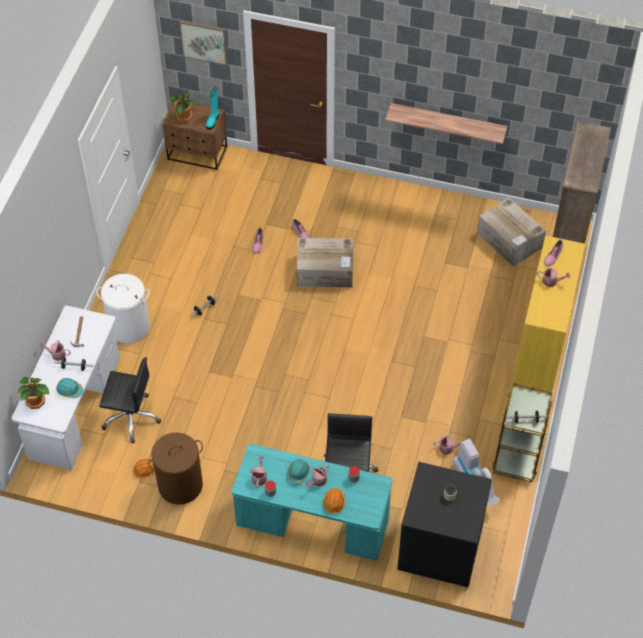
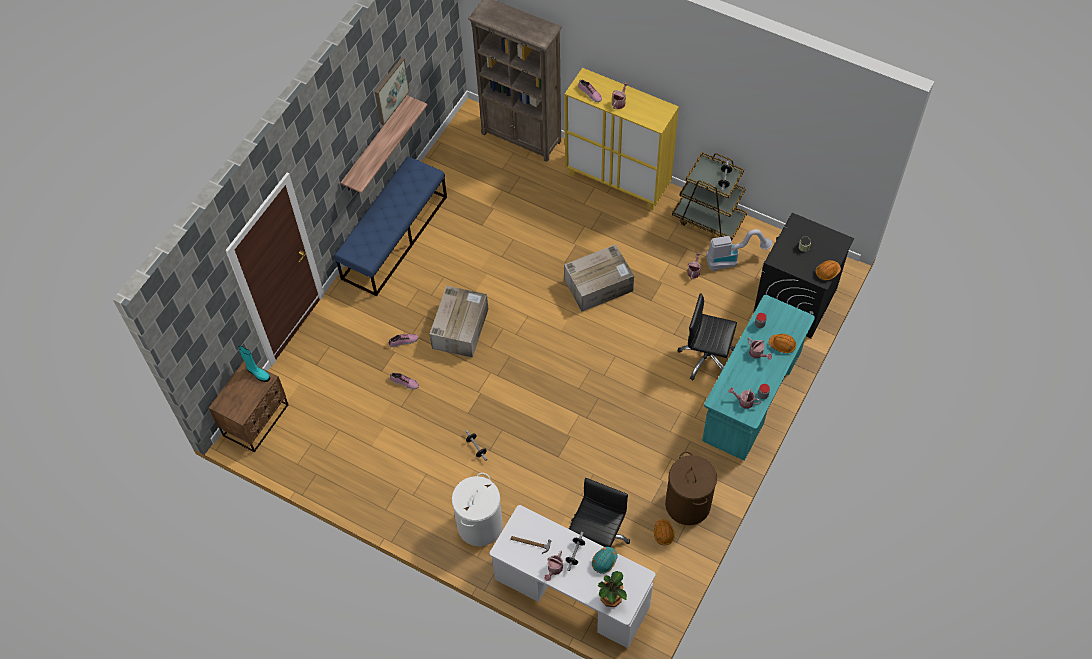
camera: 75 degrees left, 5 degrees up
(183, 117) = (241, 402): potted plant -> none
(204, 41) = (210, 321): picture -> picture (390, 90)
(298, 473) = (745, 368): turquoise hard hat -> none
(409, 201) = (395, 237): none -> blue bench
(424, 522) = (827, 272): none -> orange hard hat
(510, 241) = (471, 167): cardboard box -> cardboard box (599, 285)

